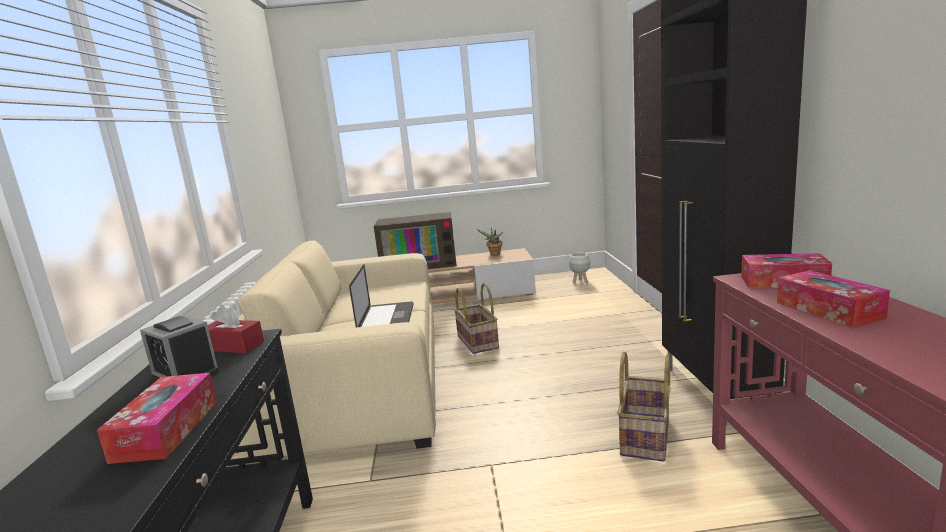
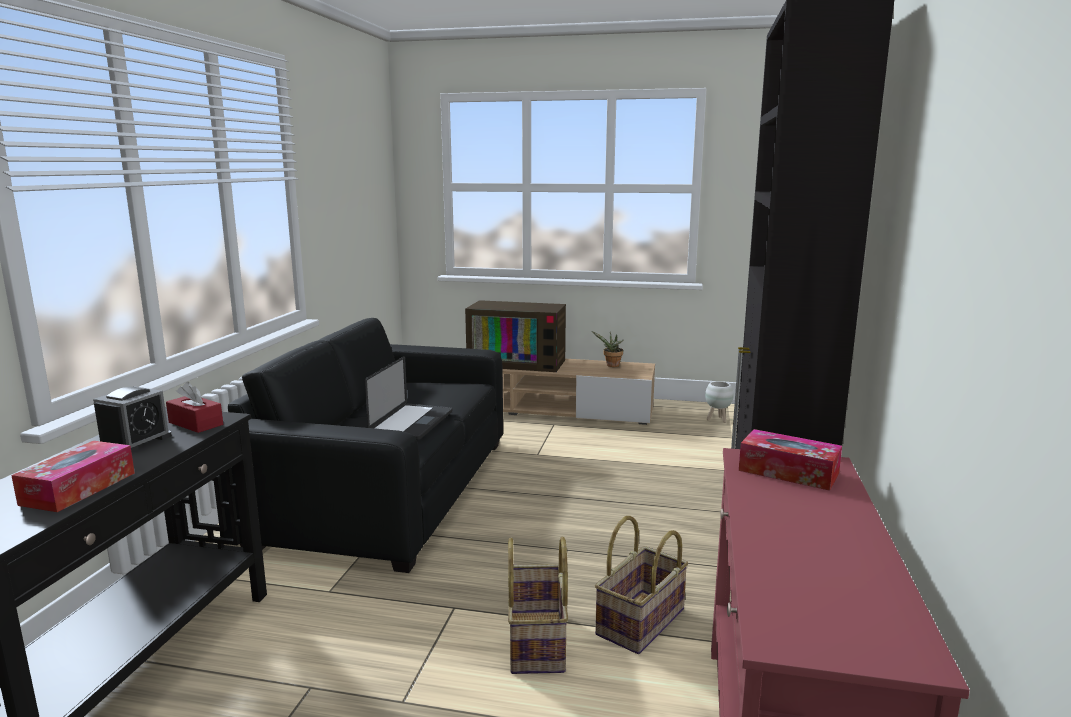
camera: 15 degrees right, 0 degrees up
(185, 374) = (135, 442): alarm clock -> alarm clock turned 120 degrees counterclockwise
(360, 384) = (385, 489): beige sofa -> black sofa
(478, 342) = (540, 469): basket -> basket (538, 642)
(828, 310) = (782, 516): tissue box -> none

